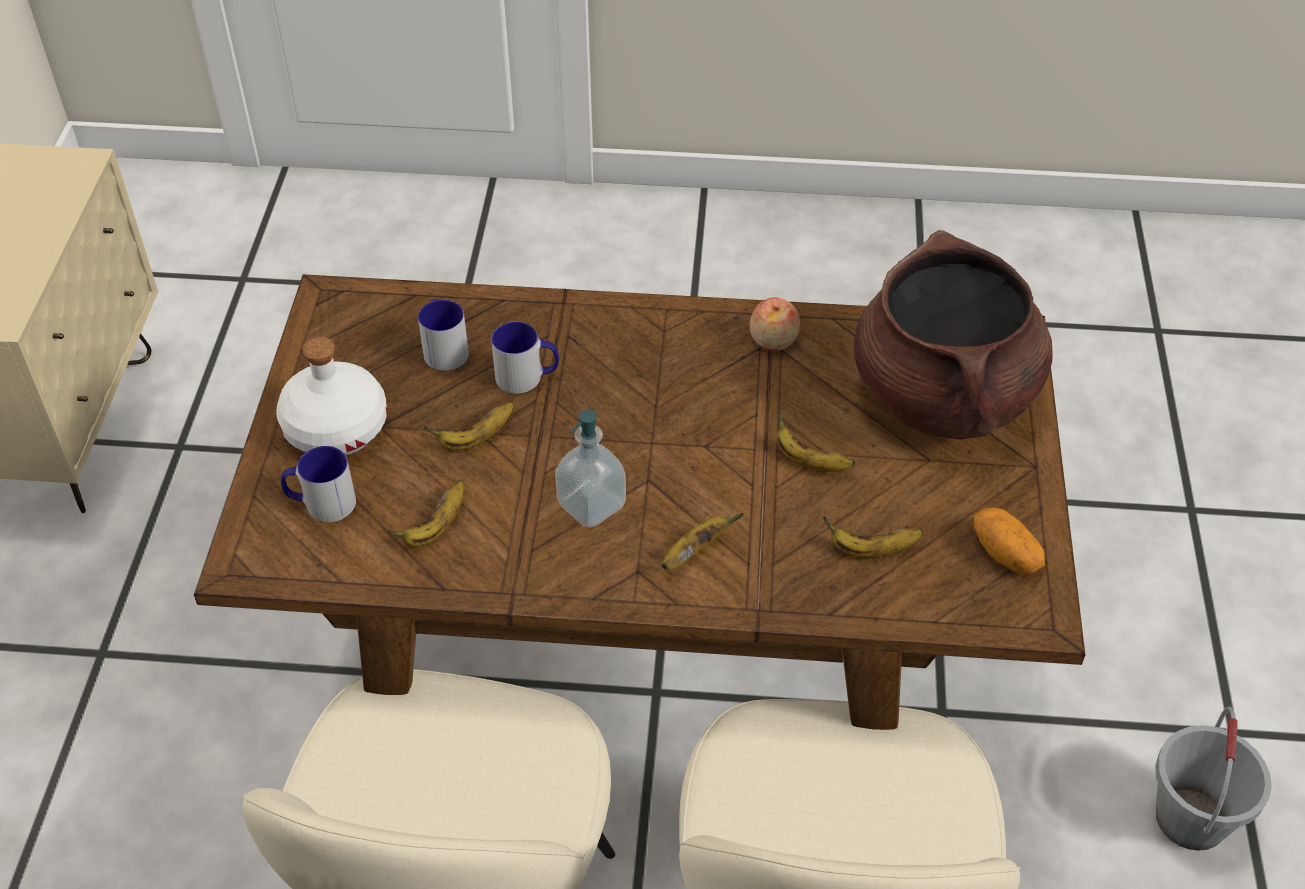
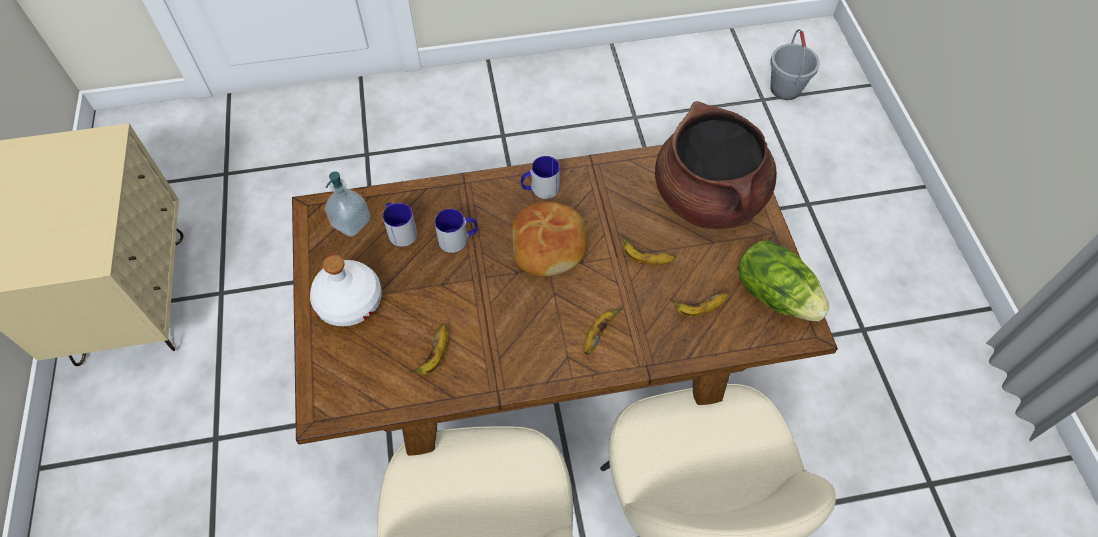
camera: 15 degrees left, 10 degrees up
(321, 503) = (357, 357): mug -> mug (540, 189)
(475, 438) = (440, 289): banana -> none
(591, 505) = (526, 318): soap dispenser -> soap dispenser (351, 223)
(664, 413) = (549, 245): none -> bread
(773, 339) = (598, 181): apple -> none
(1005, 554) = (775, 294): potato -> lettuce
(1191, 819) = (855, 385): grey bucket -> grey bucket (785, 89)

